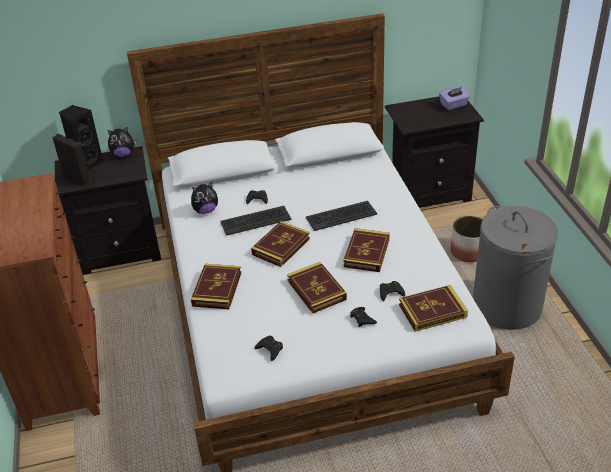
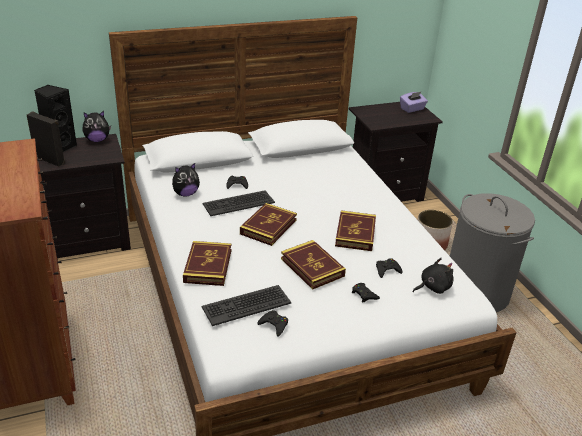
camera: 10 degrees left, 5 degrees down
(341, 216) = (323, 200): keyboard -> keyboard (246, 305)
(432, 311) = (433, 287): book -> black plush toy

